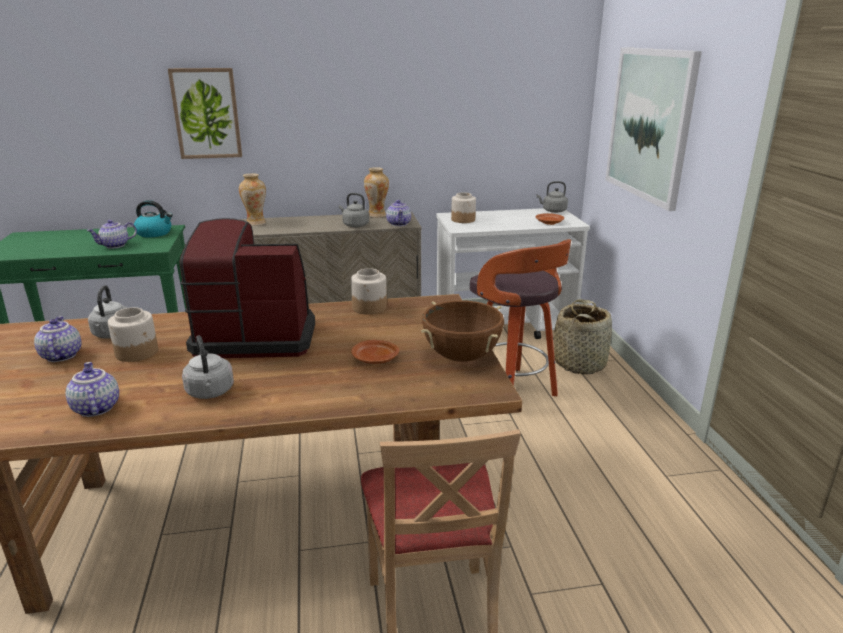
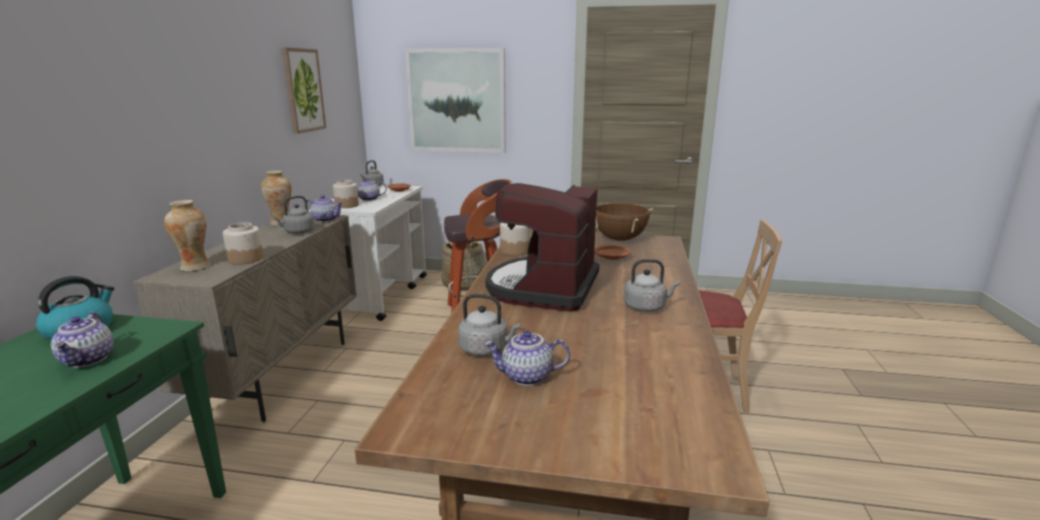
camera: 70 degrees left, 5 degrees down
(95, 408) = (662, 351): teapot -> teapot (368, 199)
(137, 352) = (546, 336): jar -> jar (246, 259)
(206, 113) = (75, 127): picture -> picture (303, 90)

